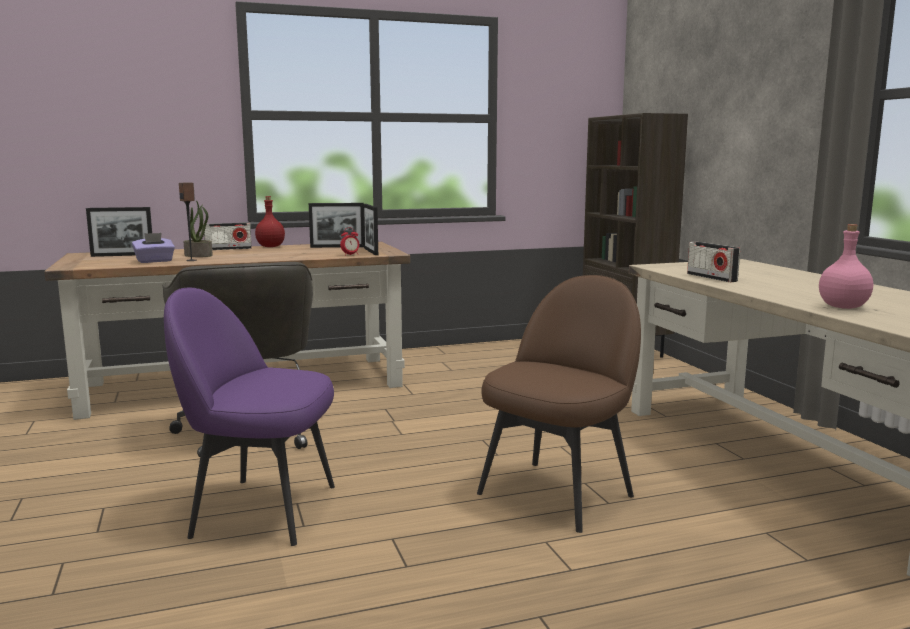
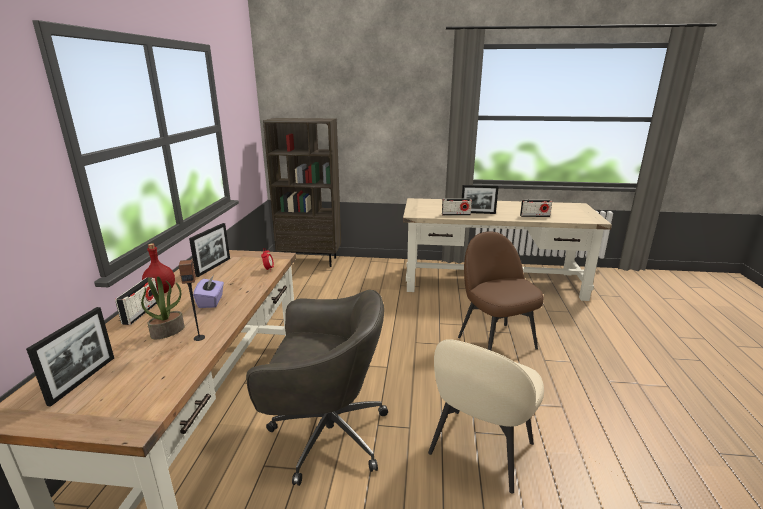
camera: 65 degrees left, 10 degrees up
(154, 261) = (173, 359): purple tissue box -> purple tissue box (211, 301)
(261, 510) = (480, 450): purple chair -> beige chair
(370, 251) = (260, 260): picture frame -> picture frame (478, 213)
(844, 307) = (534, 216): pink bottle -> radio

